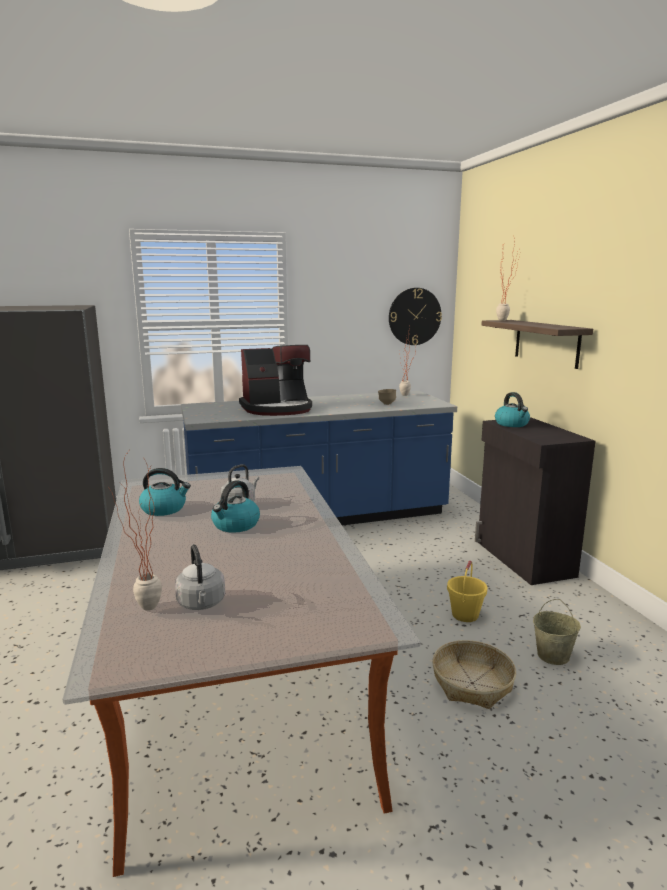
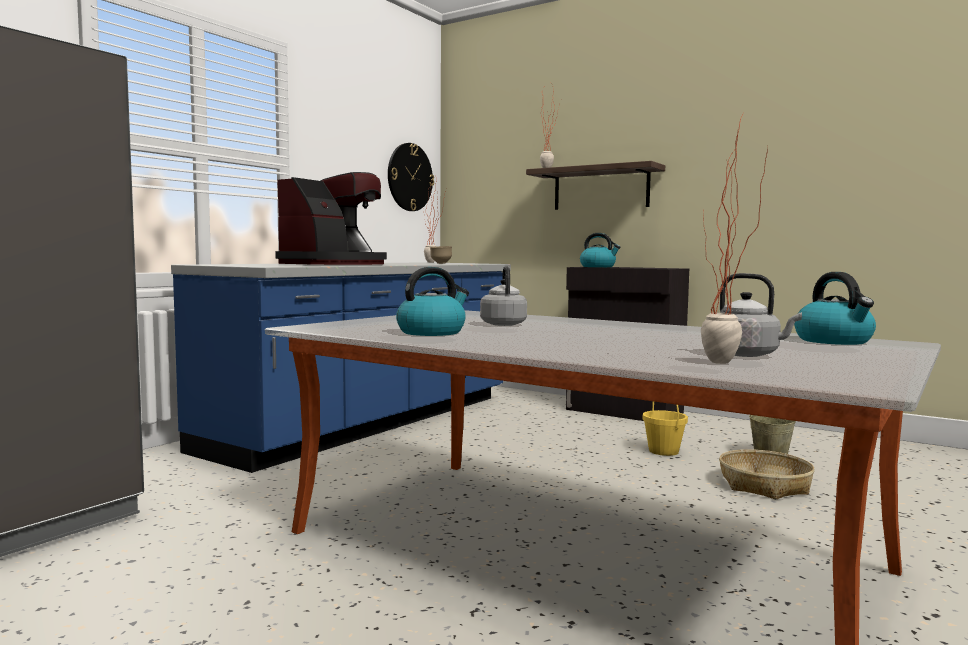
camera: 40 degrees left, 10 degrees down
(235, 525) = (560, 330): kettle -> kettle (834, 341)

